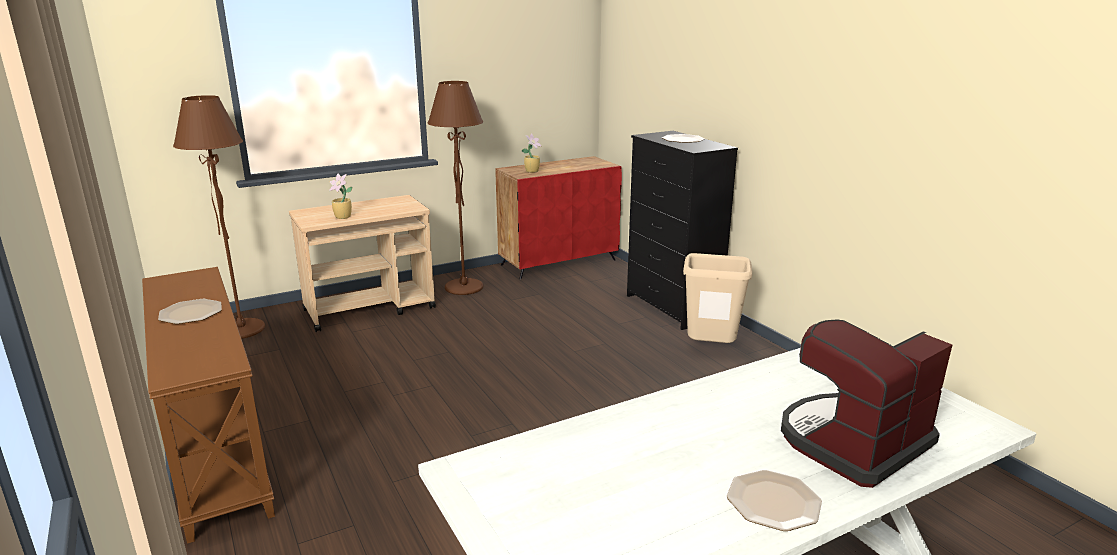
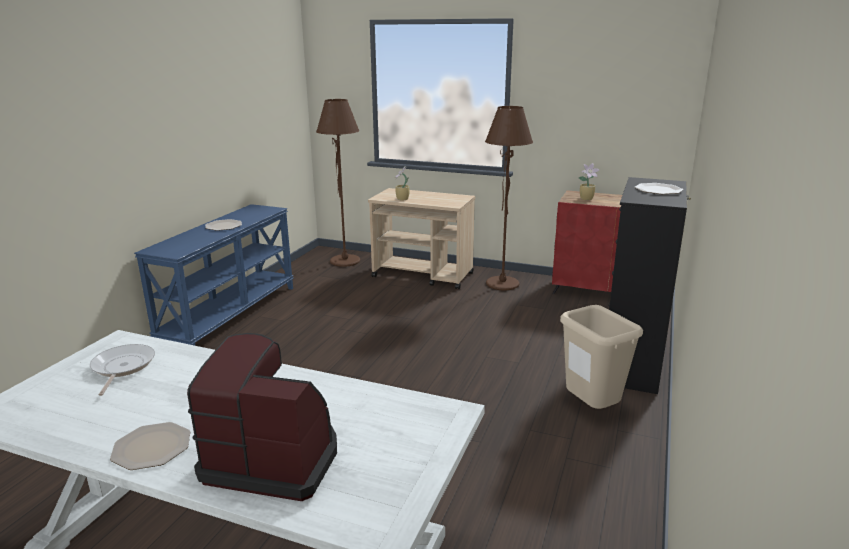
camera: 50 degrees right, 0 degrees up
(214, 451) = (230, 315): brown console table -> blue console table
(547, 482) = (122, 367): none -> frying pan

